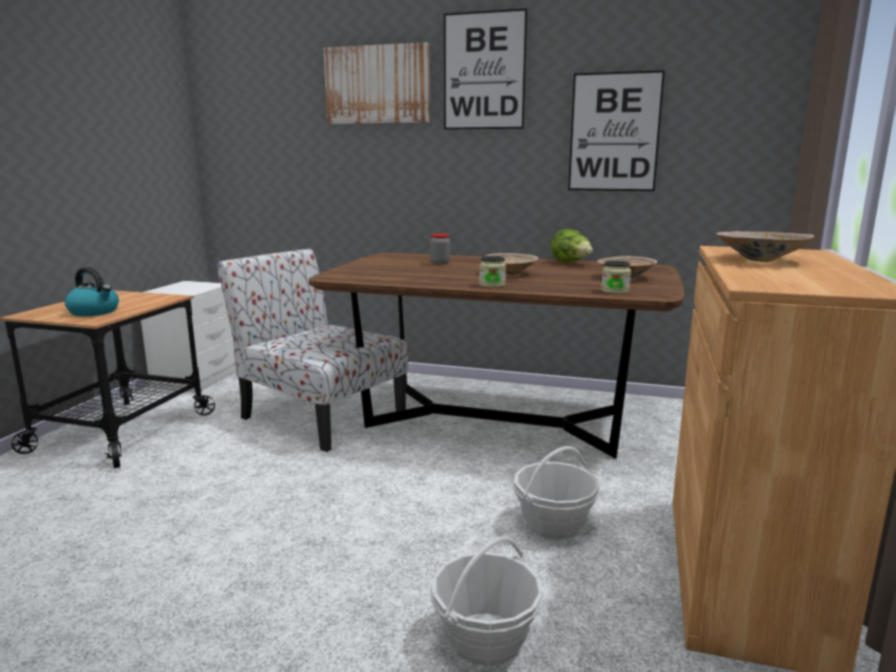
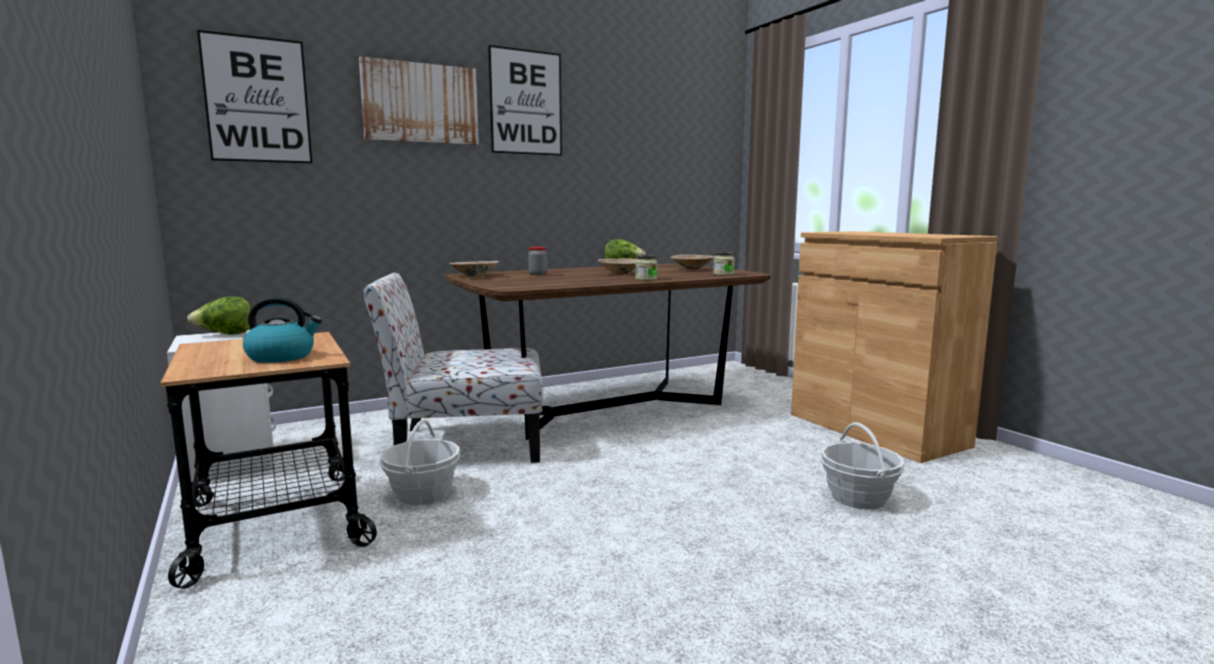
camera: 45 degrees left, 5 degrees down
(200, 285) = (225, 335): none -> lettuce
(553, 524) = (767, 443): basket -> basket (423, 494)
(614, 132) = (627, 162): picture -> picture (257, 100)
(760, 260) = (868, 233): beige bowl -> beige bowl (474, 276)

